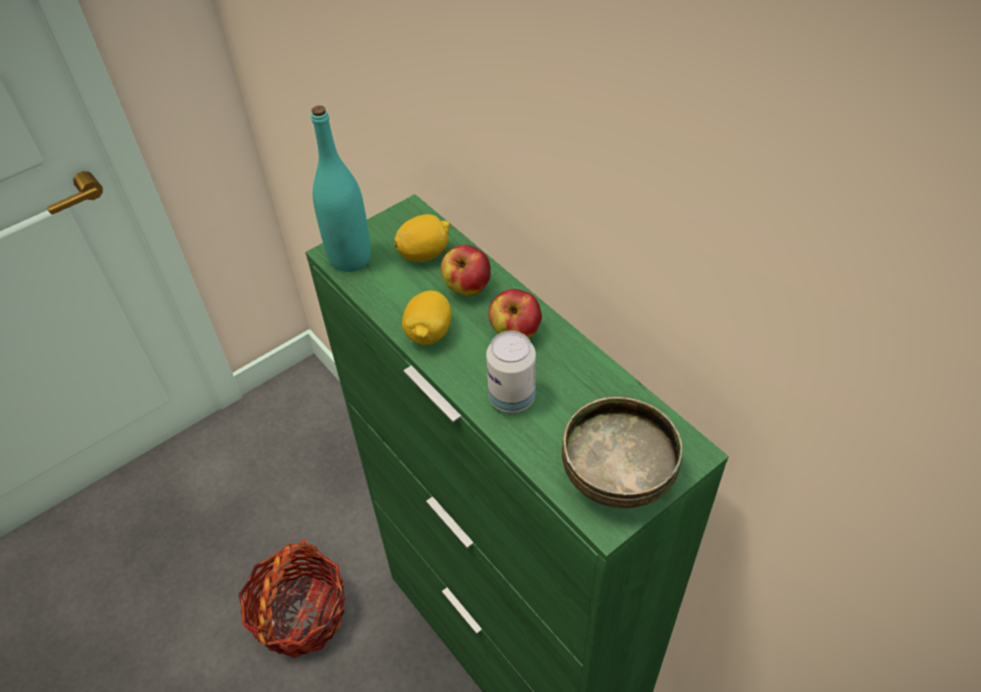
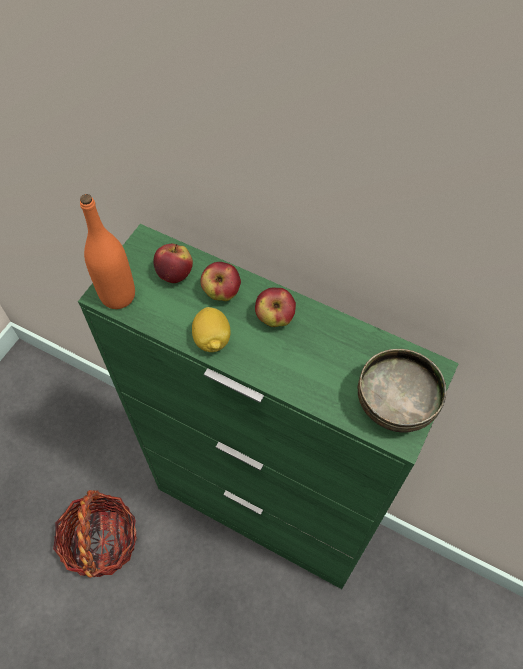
camera: 25 degrees left, 10 degrees up
(350, 258) = (118, 295): turquoise bottle -> orange bottle
(424, 254) = (175, 274): lemon -> apple
(511, 398) = (297, 370): can -> none

